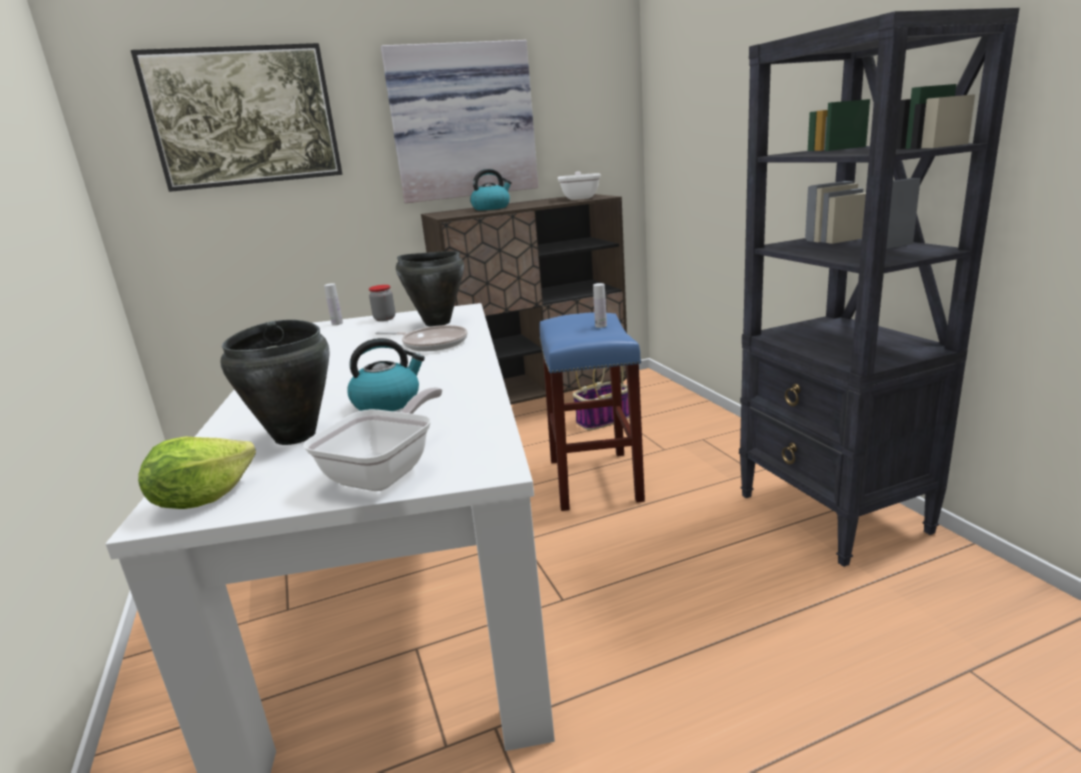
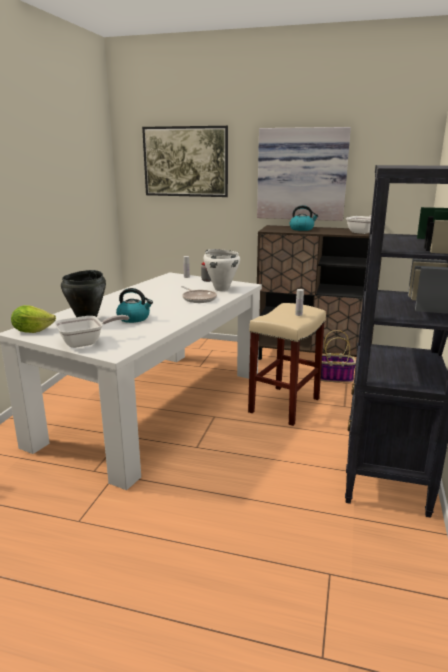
camera: 35 degrees right, 0 degrees up
(437, 323) = (221, 289): black cooking pot -> white cooking pot
(595, 480) = (284, 406): blue stool -> beige stool

